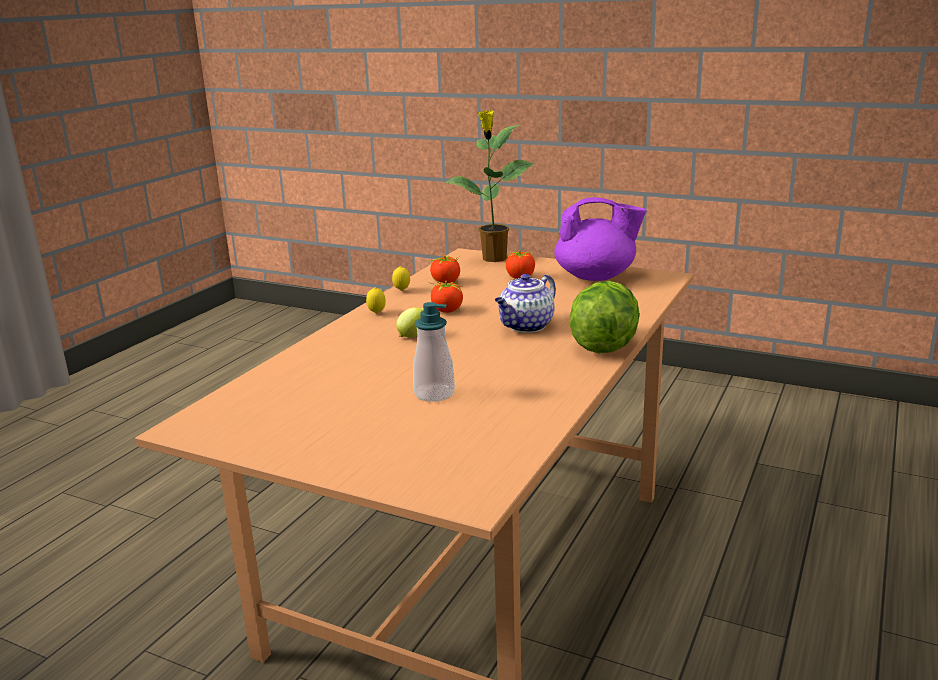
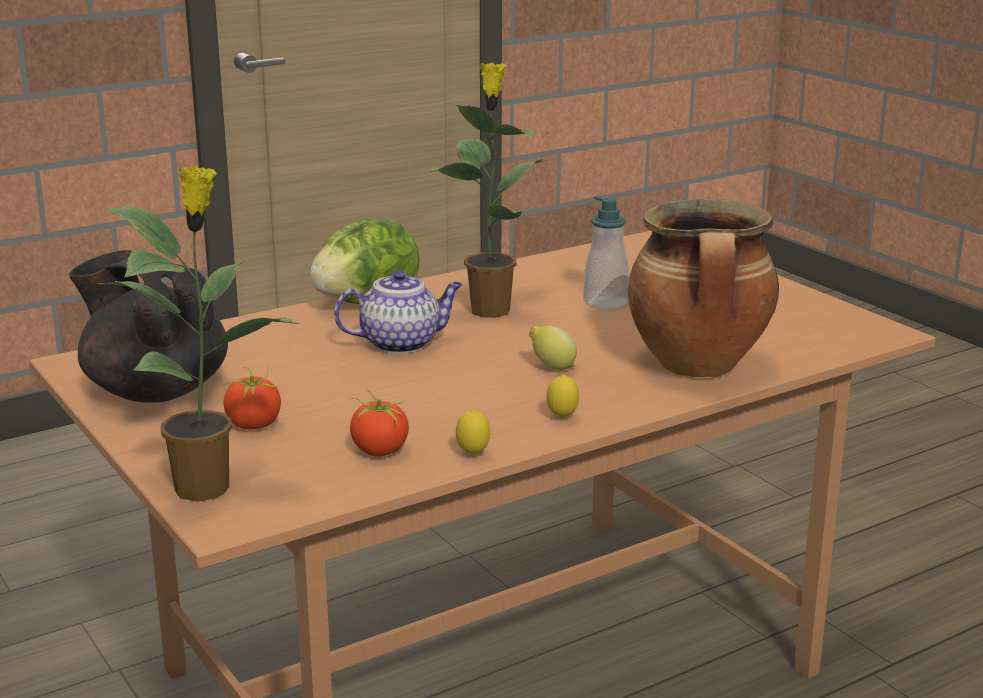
camera: 150 degrees left, 0 degrees up
(319, 359) = (699, 367): none -> cooking pot
(446, 310) = (459, 394): tomato -> none
(511, 363) = (490, 309): none -> potted plant
(596, 277) = (155, 391): purple teapot -> black teapot

